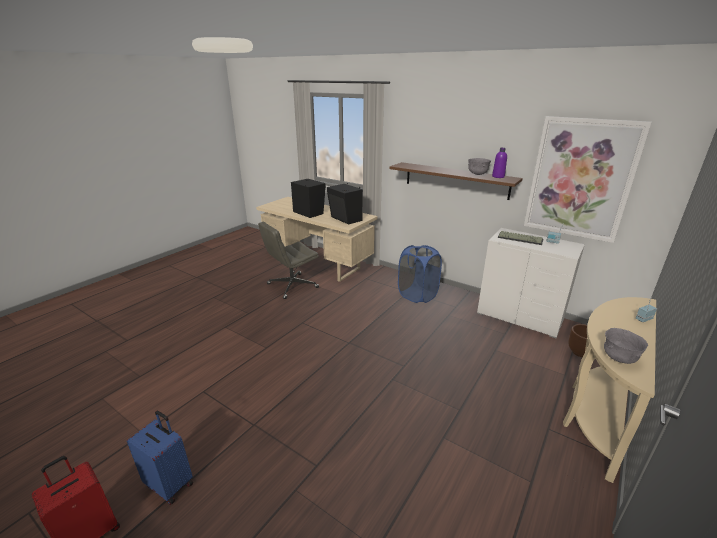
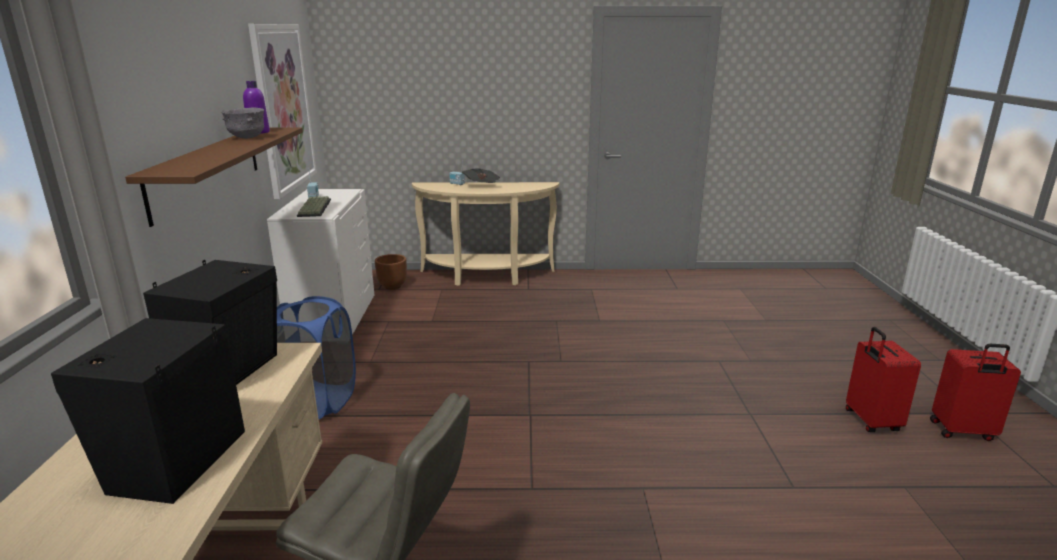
camera: 125 degrees left, 5 degrees down
(170, 484) = (870, 421): blue suitcase -> red suitcase
(618, 358) = (530, 187): grey bowl -> none
(625, 329) = (482, 186): none -> newspaper

